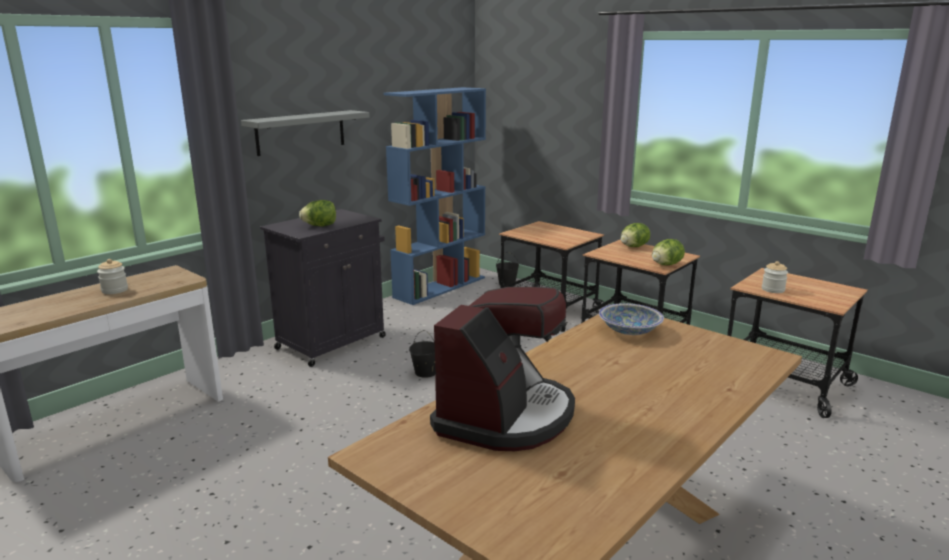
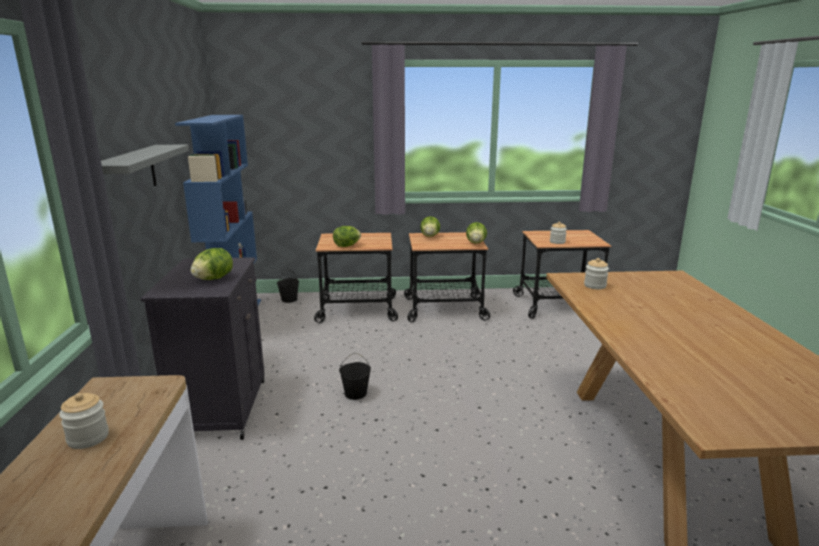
camera: 45 degrees left, 0 degrees up
(506, 416) = (689, 364): coffee machine -> none
(532, 236) = (347, 246): none -> lettuce
(629, 330) = (595, 286): bowl -> jar

